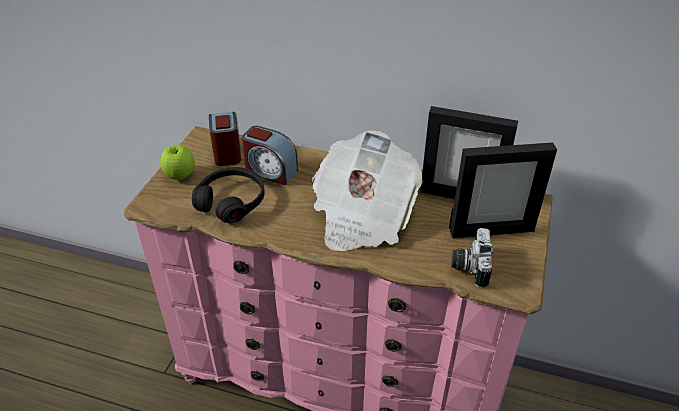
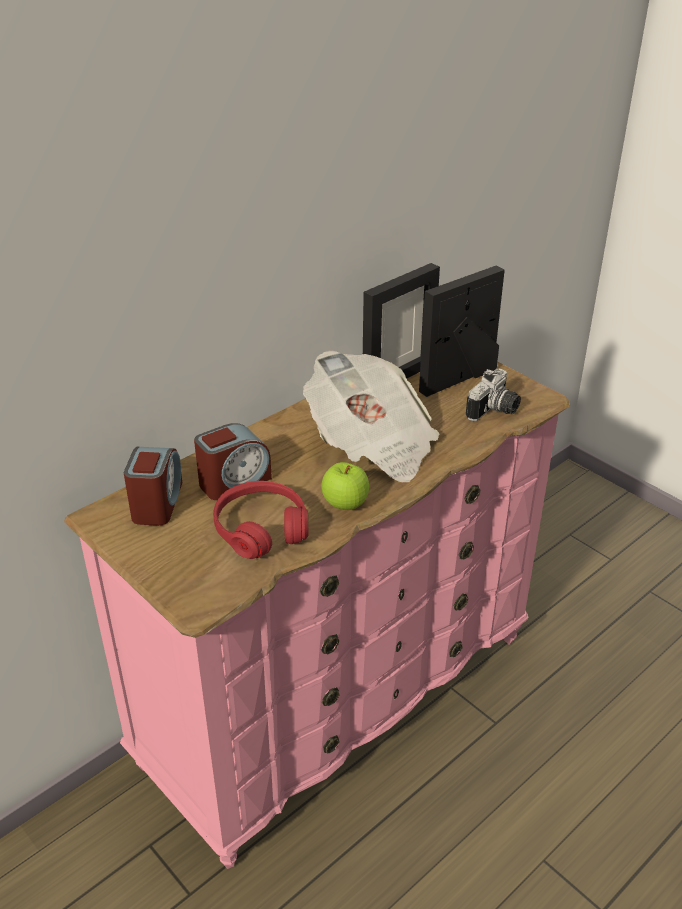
camera: 60 degrees left, 5 degrees down
(180, 175) = (164, 558): apple -> apple (345, 504)
(227, 151) = (157, 503): alarm clock -> alarm clock turned 75 degrees clockwise
(231, 201) = (261, 528): black headphones -> red headphones
(469, 266) = (495, 411): camera -> camera turned 90 degrees counterclockwise
(491, 229) = (458, 380): picture frame -> picture frame turned 150 degrees counterclockwise

